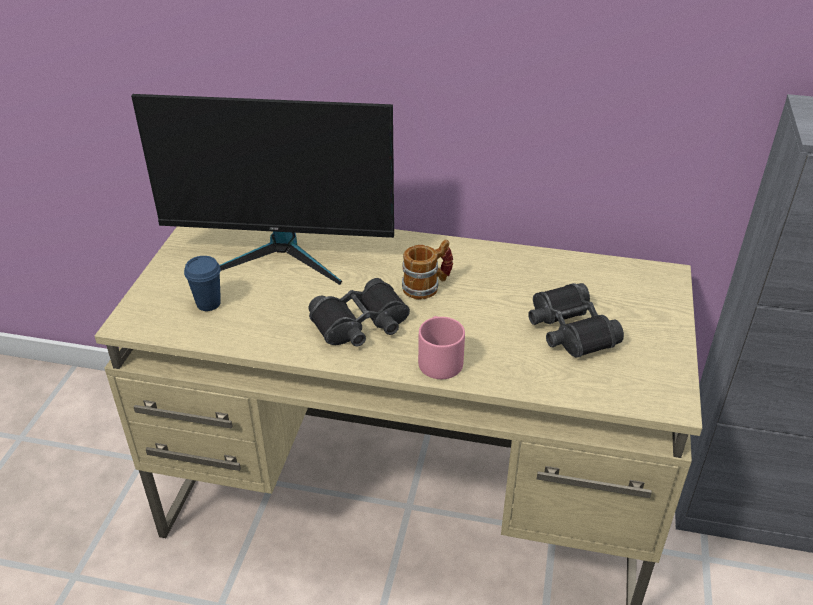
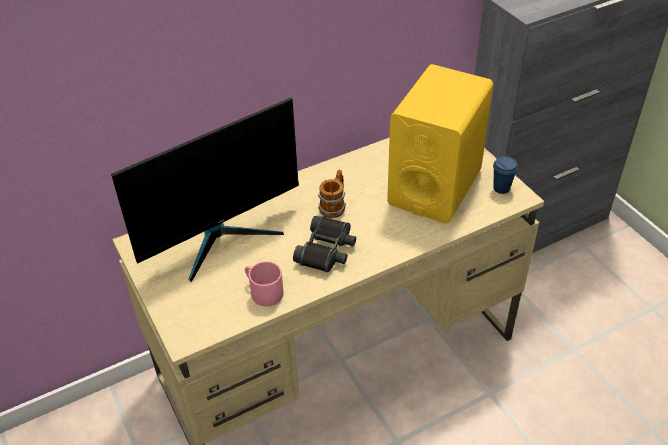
camera: 40 degrees left, 5 degrees up
(208, 303) = (219, 295): blue cup -> blue cup (501, 188)
(438, 358) = (391, 243): pink mug -> pink mug (262, 291)
(569, 330) = (435, 187): black binoculars -> yellow speaker

